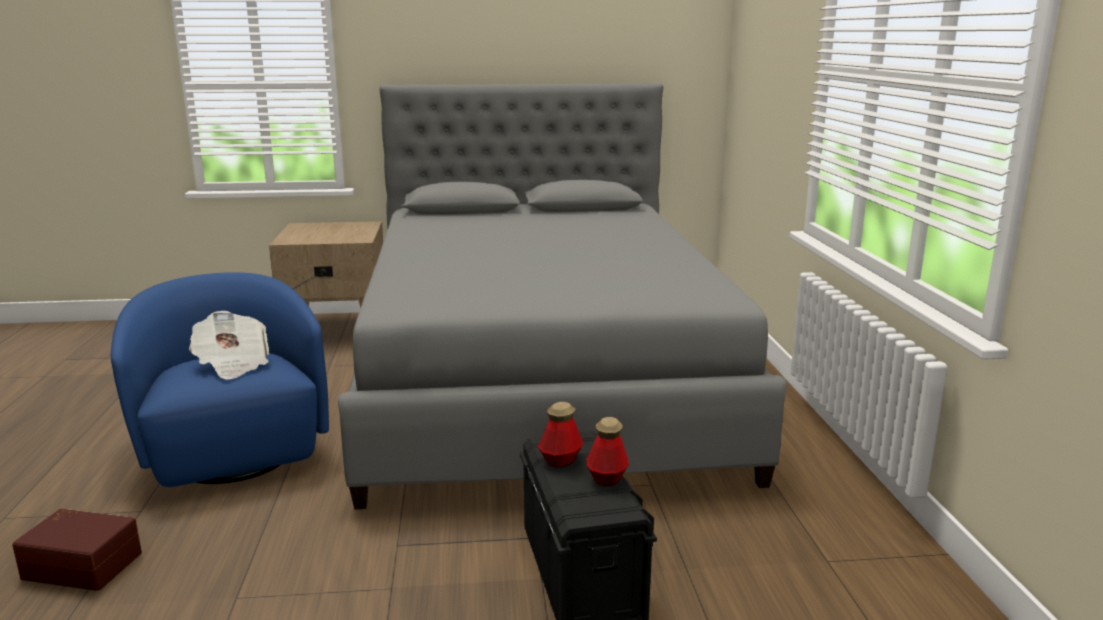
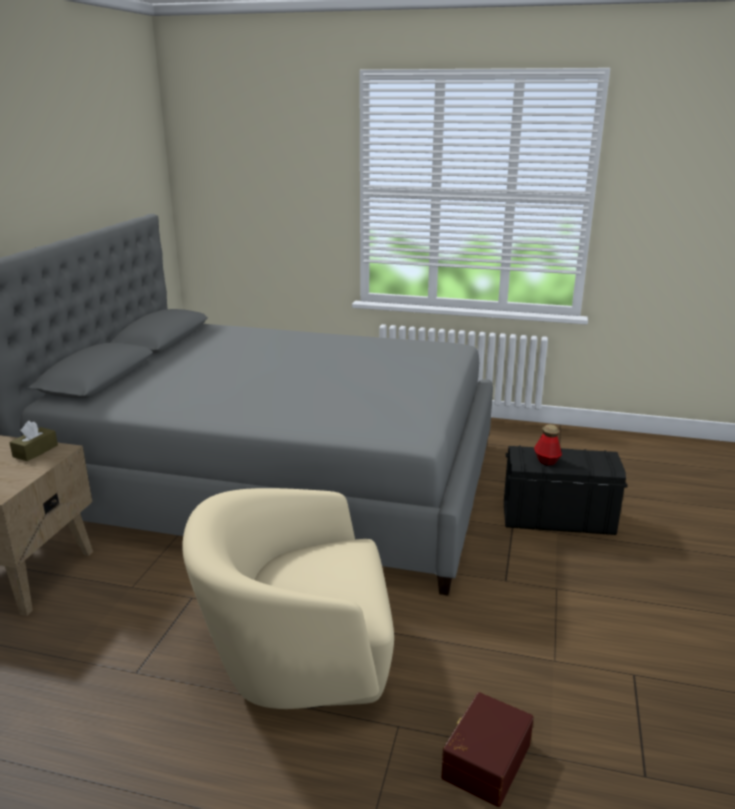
camera: 70 degrees left, 5 degrees up
(232, 364) = (326, 567): newspaper -> none
(233, 449) = (299, 662): blue armchair -> beige armchair
(356, 235) = (35, 451): none -> brown tissue box
(607, 478) = (571, 452): bottle -> none

